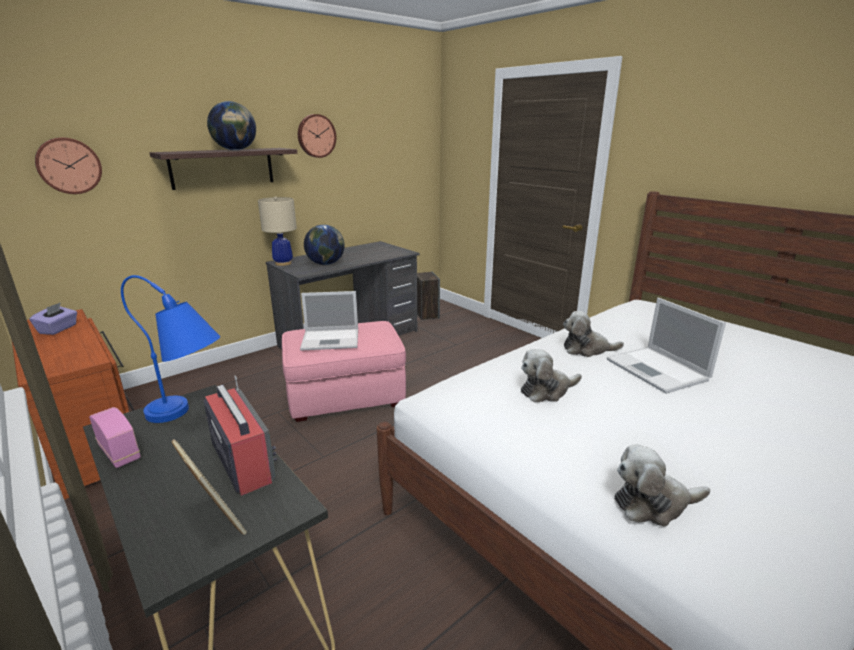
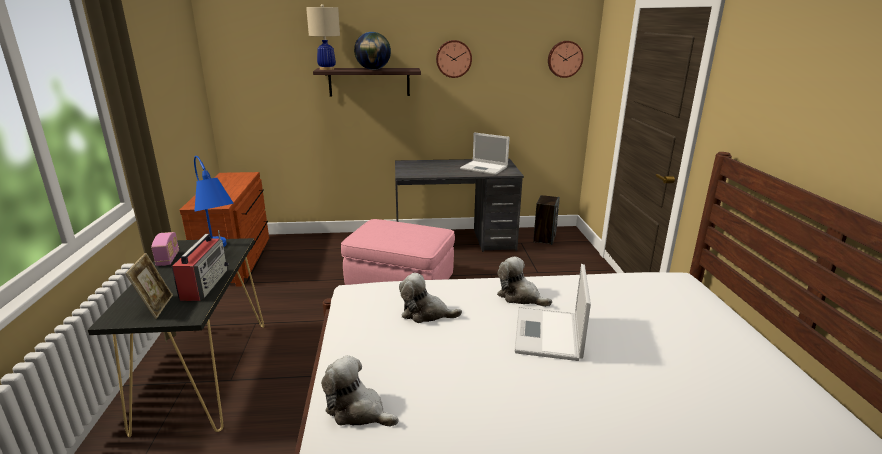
camera: 35 degrees right, 0 degrees up
(58, 329) = (233, 182): purple tissue box -> none
(69, 166) = (266, 75): wall clock -> wall clock (564, 59)
(283, 263) = (403, 164): beige table lamp -> beige table lamp (327, 69)
(326, 264) = (432, 170): globe -> none
(332, 339) = (388, 233): laptop -> laptop (484, 168)

